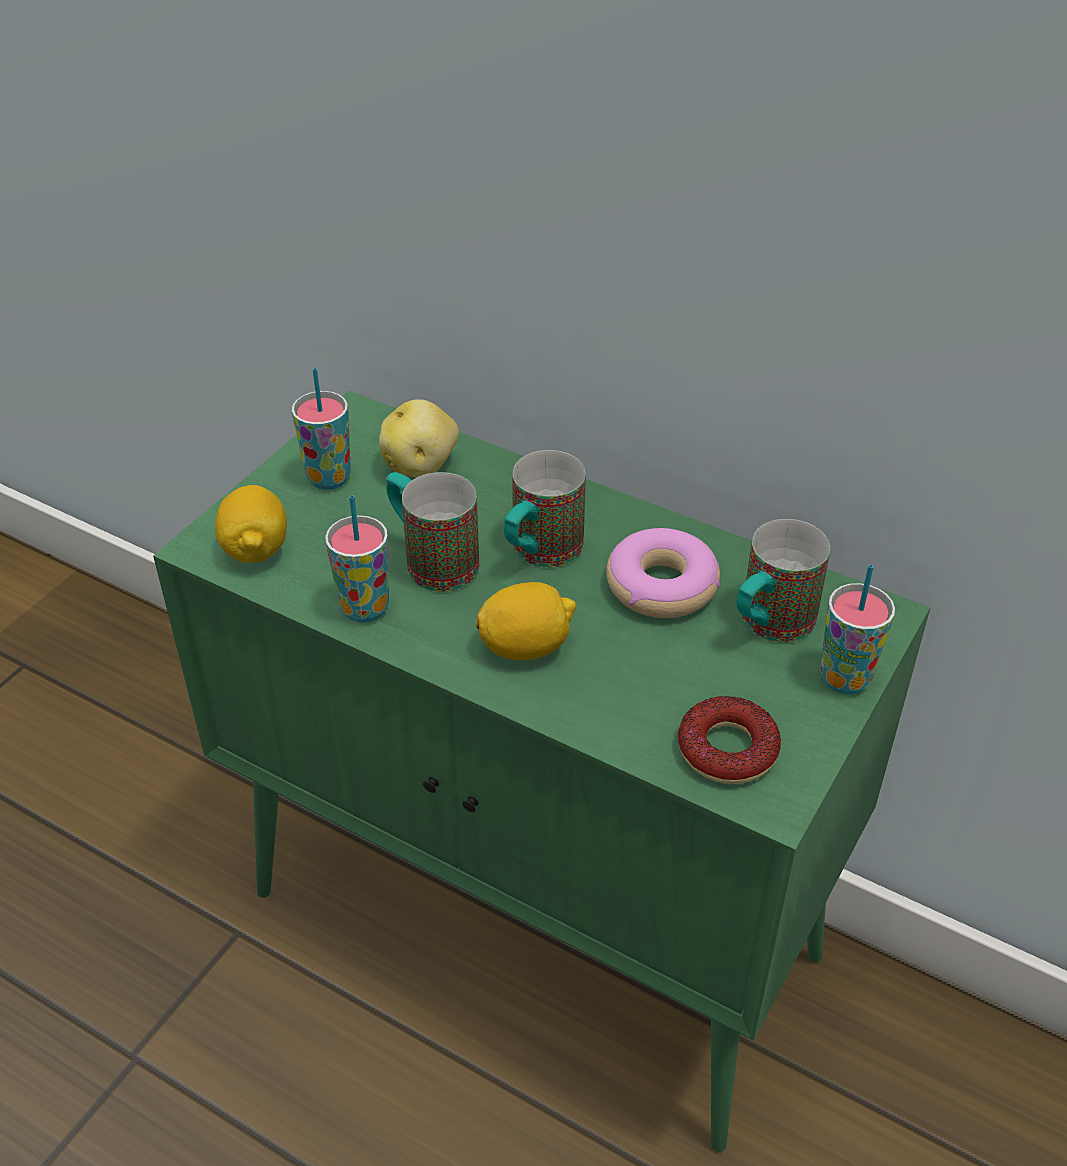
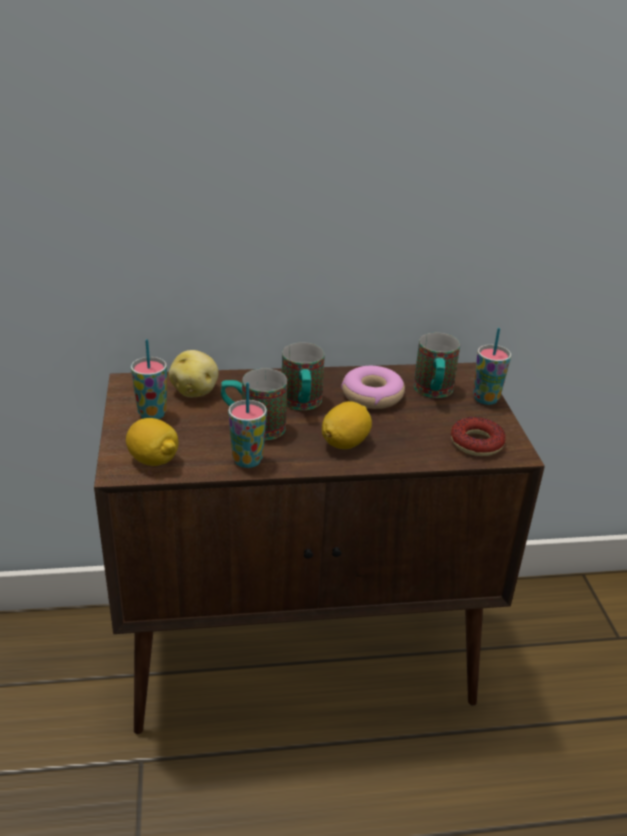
camera: 40 degrees left, 10 degrees down
(539, 927) = (304, 659): green cabinet -> brown cabinet

